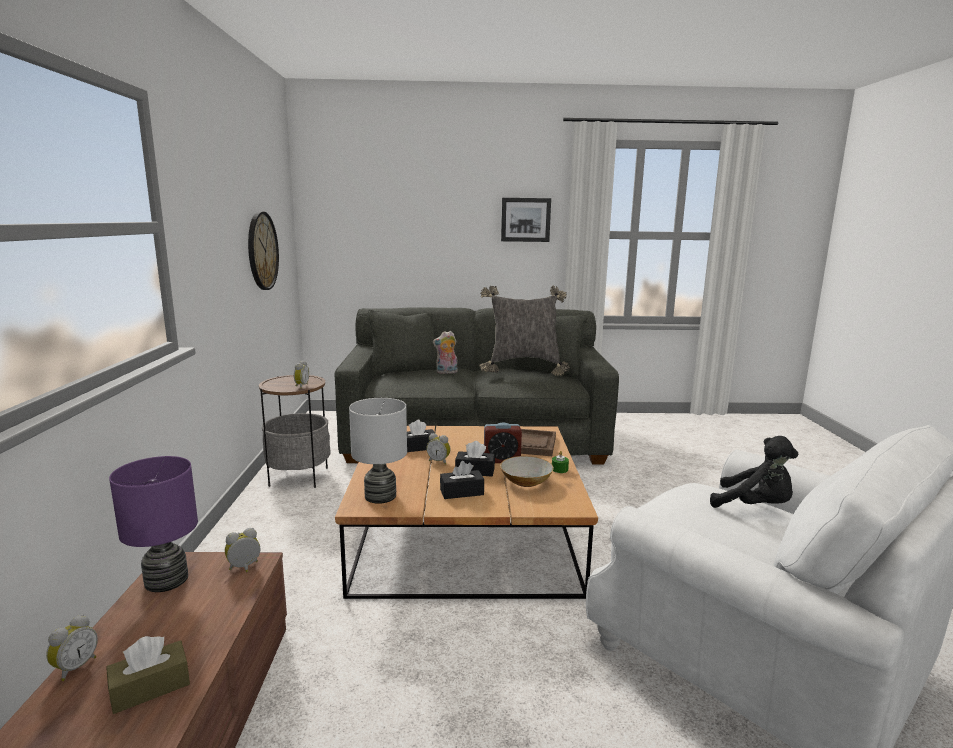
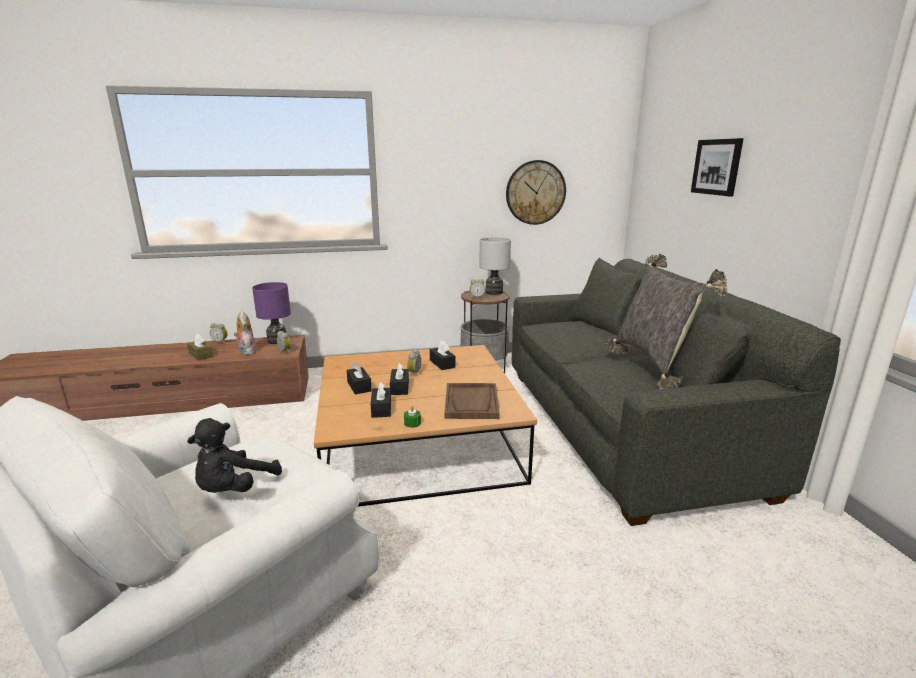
camera: 80 degrees right, 5 degrees up
(380, 496) = (351, 363): grey table lamp -> grey table lamp (494, 292)
(446, 372) = (607, 339): plush toy -> plush toy (246, 351)
(501, 460) = (426, 396): alarm clock -> none
(525, 220) = (820, 169): picture -> picture (717, 167)
(525, 482) = (381, 409): bowl -> black tissue box

